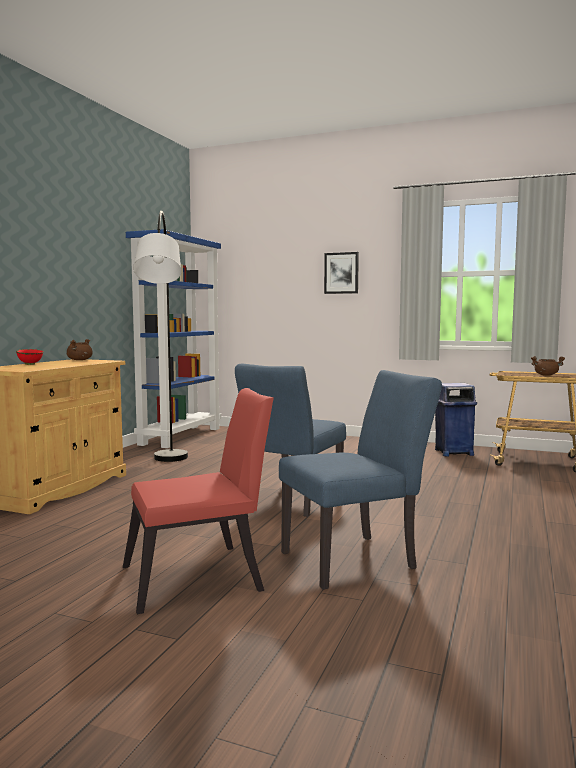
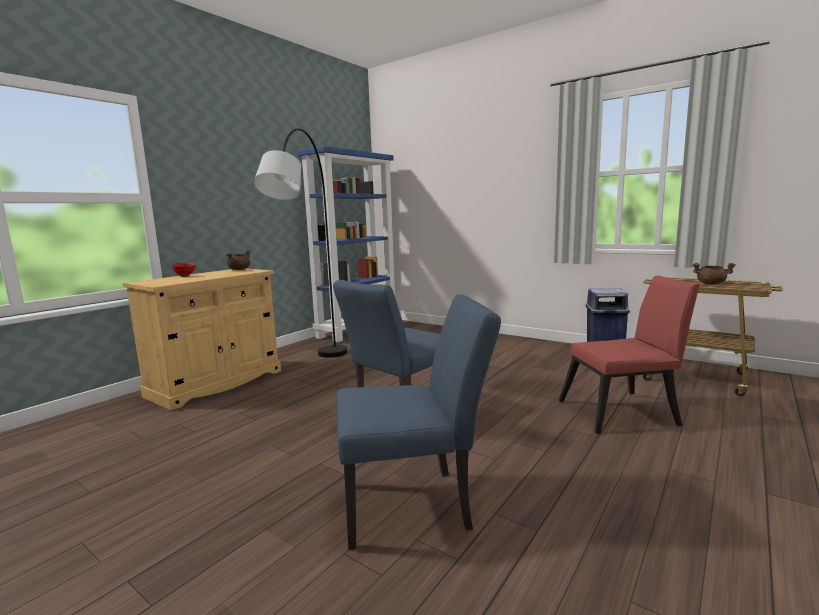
camera: 15 degrees right, 5 degrees up
(201, 577) = (244, 511): red chair -> red chair (624, 412)
(341, 273) = (501, 177): picture -> none

